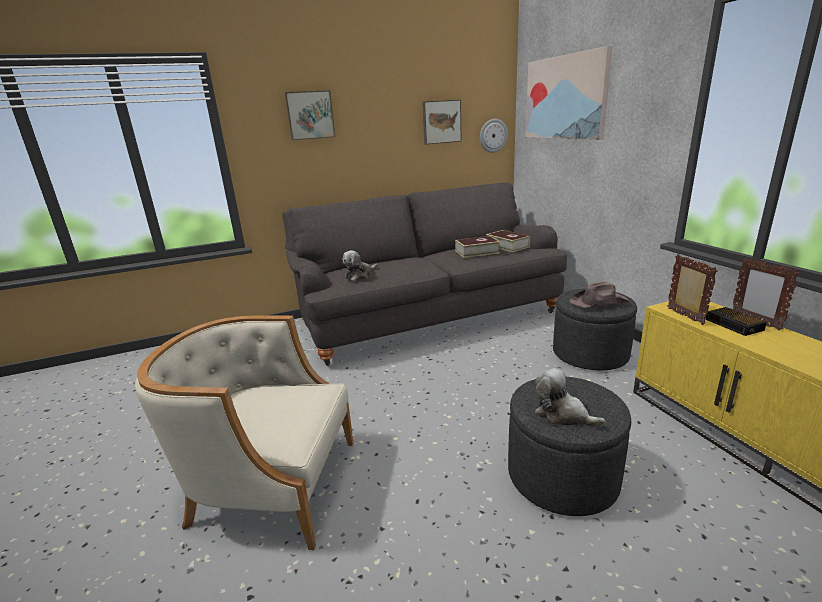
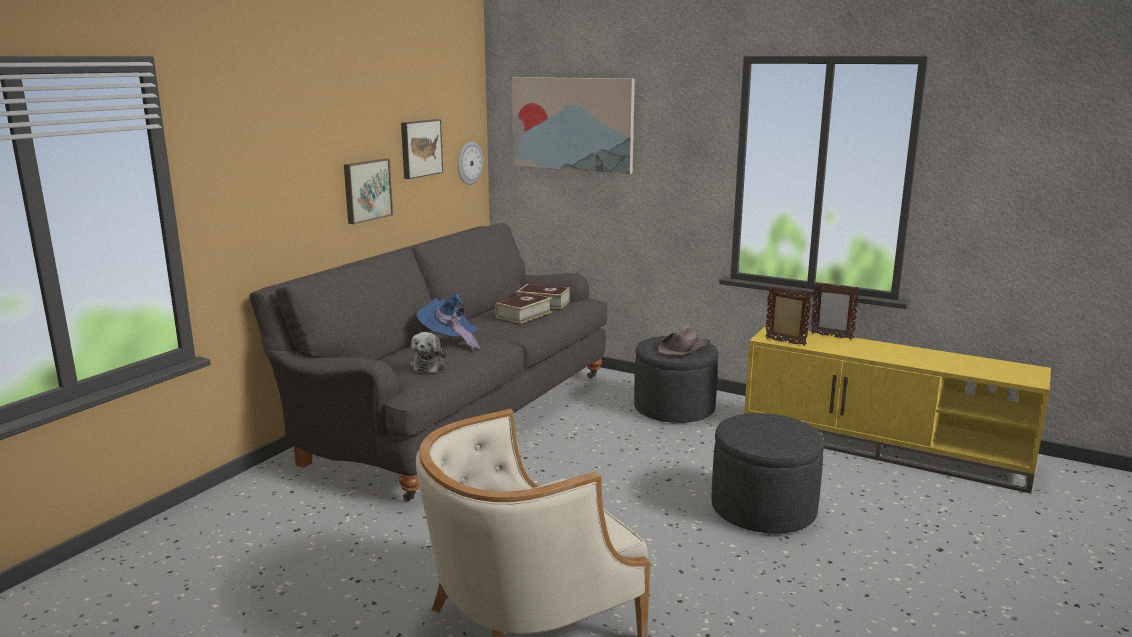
camera: 40 degrees left, 5 degrees down
(310, 115) = (280, 145): picture -> picture (366, 190)
(399, 262) = (449, 341): none -> blue hat
(563, 415) = (777, 439): plush toy -> none
(735, 325) = (823, 341): alarm clock -> none

